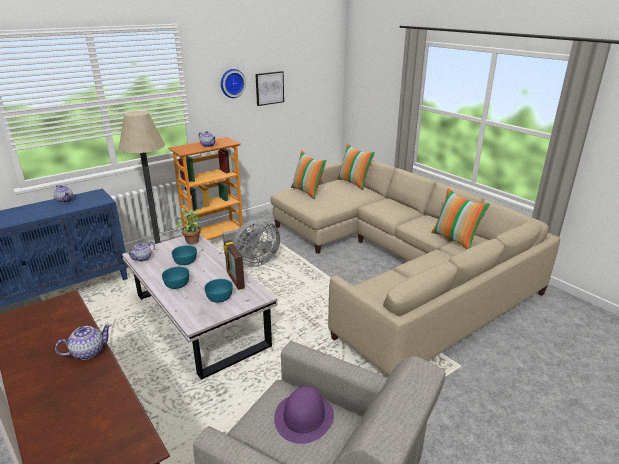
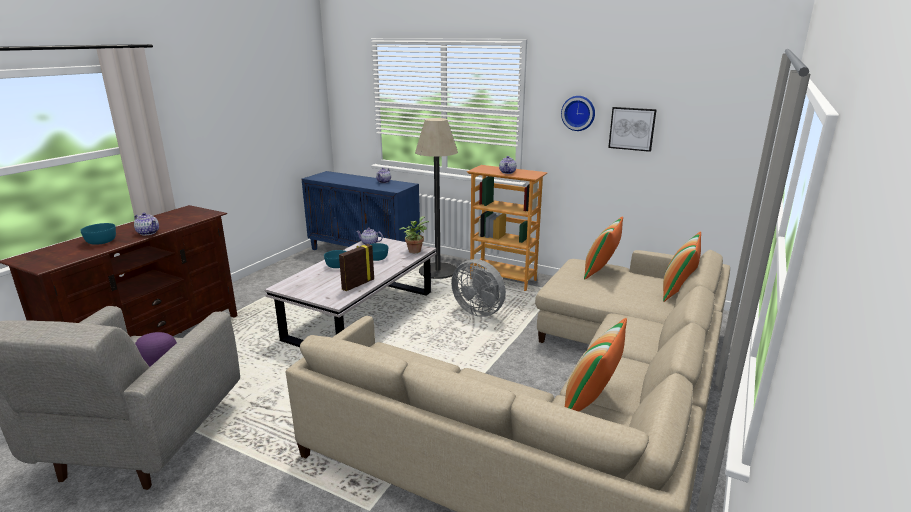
camera: 65 degrees right, 5 degrees down
(219, 297) = (326, 285): turquoise bowl -> turquoise bowl (102, 241)

